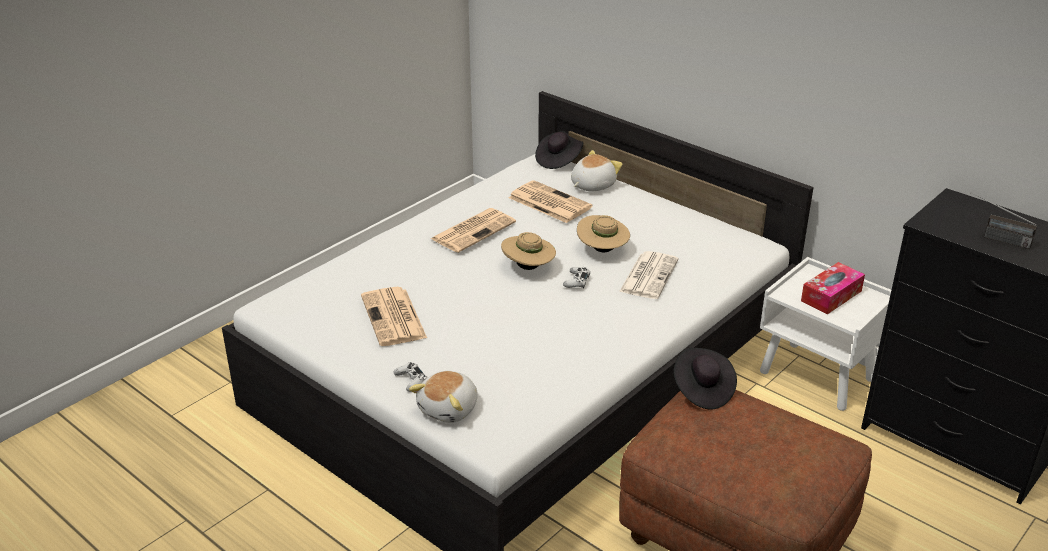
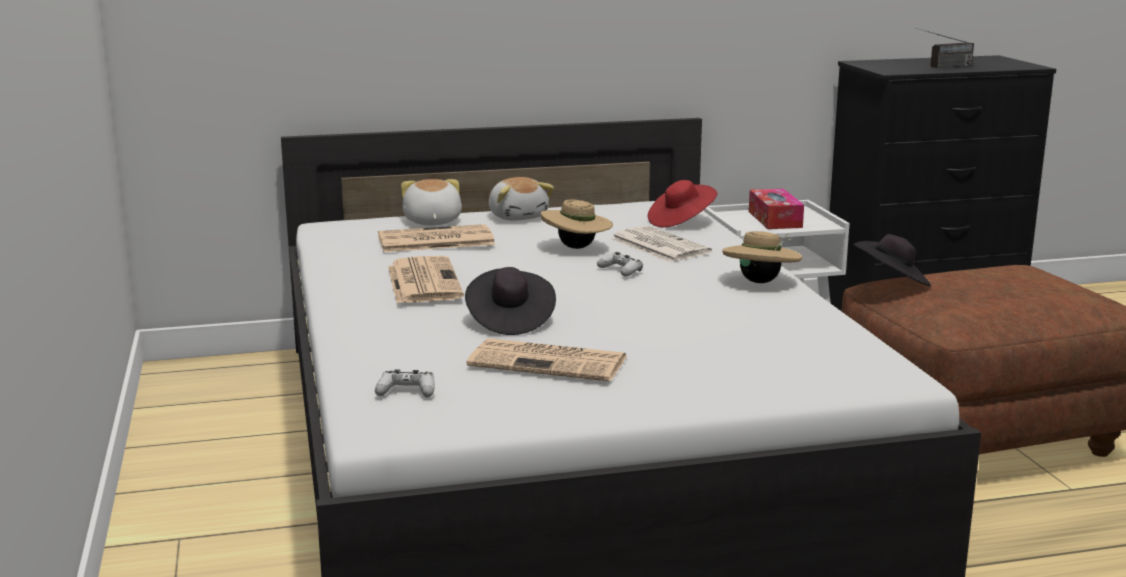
camera: 55 degrees left, 15 degrees down
(411, 380) = (711, 386): white game controller -> white game controller (406, 392)
(449, 409) = (801, 381): plush toy -> plush toy (518, 216)
(528, 267) = (555, 280): beige hat -> beige hat (760, 282)
(558, 160) = (347, 219): black hat -> black hat (509, 321)
(717, 264) = (681, 221): none -> red hat

